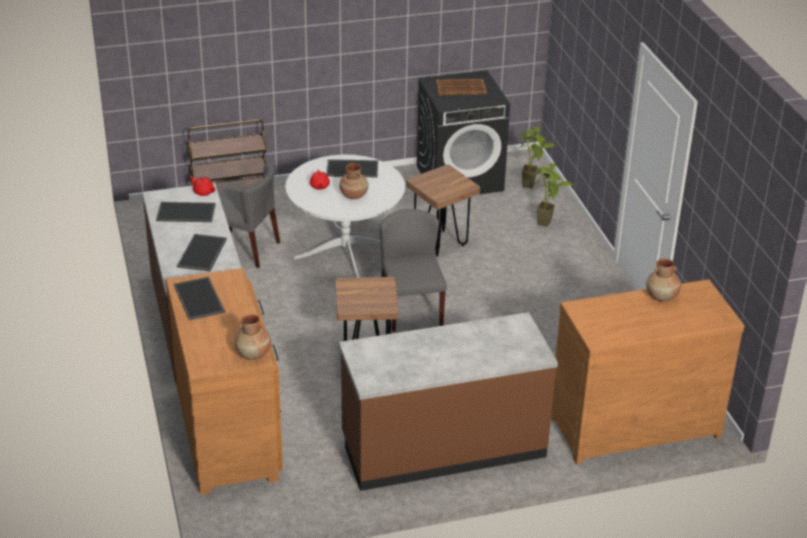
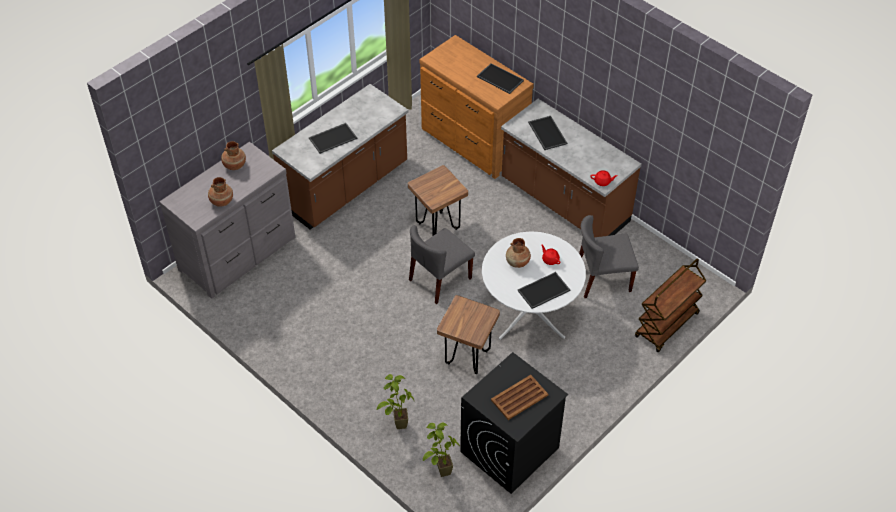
camera: 150 degrees right, 15 degrees up
(185, 213) = (593, 158): tray -> tray (333, 138)
(253, 354) = (435, 60): brown vase -> brown vase (234, 165)
(411, 310) = (440, 279): grey chair -> grey chair turned 90 degrees clockwise
(632, 424) = (239, 254): brown dresser -> grey dresser

